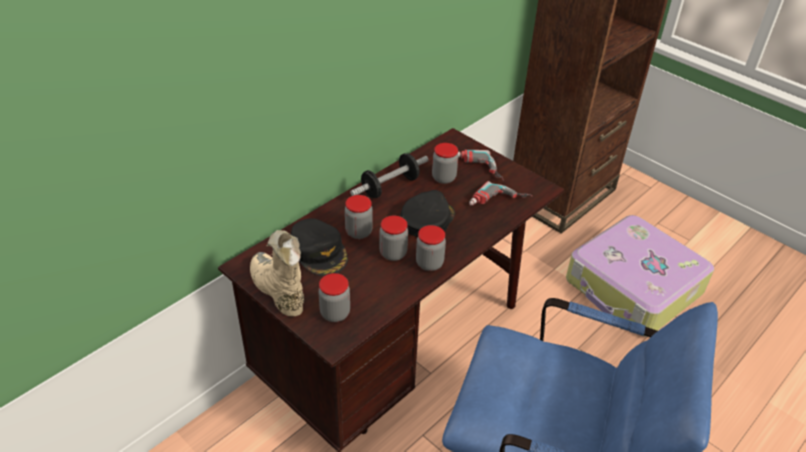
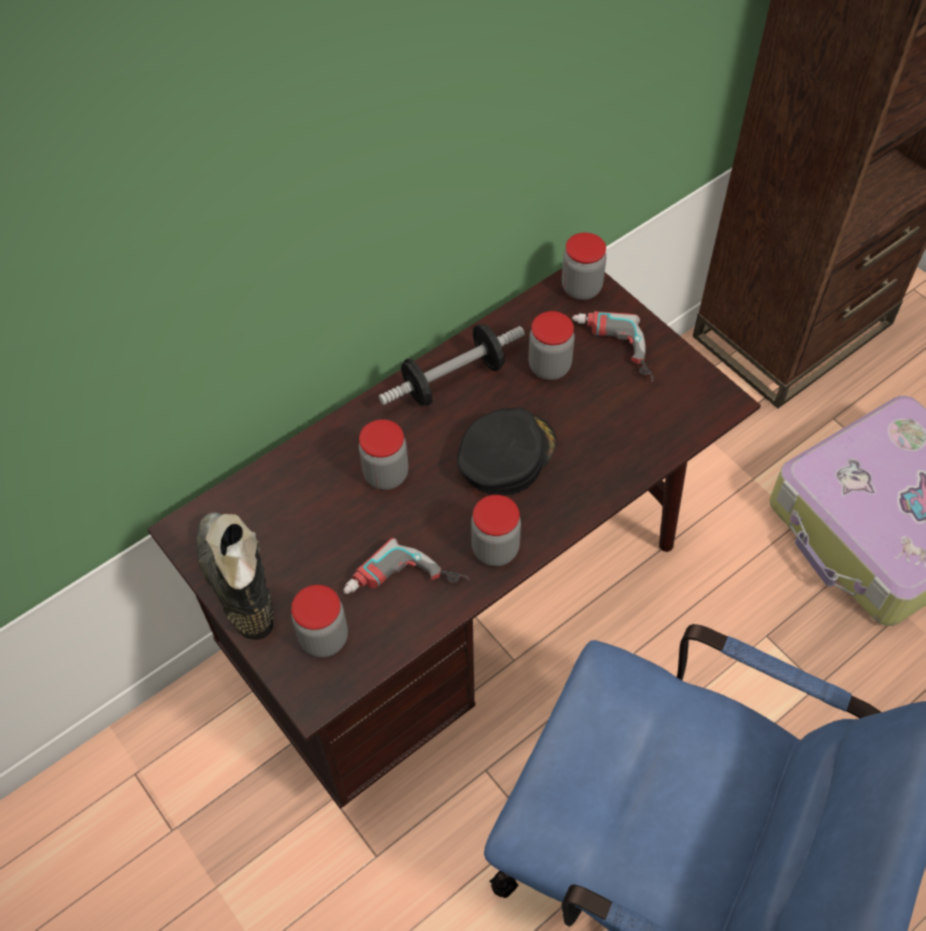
camera: 10 degrees right, 15 degrees up
(277, 290) = (236, 584): beige boot -> black boot
(319, 252) = (314, 511): black cap -> none
(393, 253) = (437, 523): jar -> jar (581, 288)
(499, 203) = (637, 428): power drill -> power drill (404, 587)

